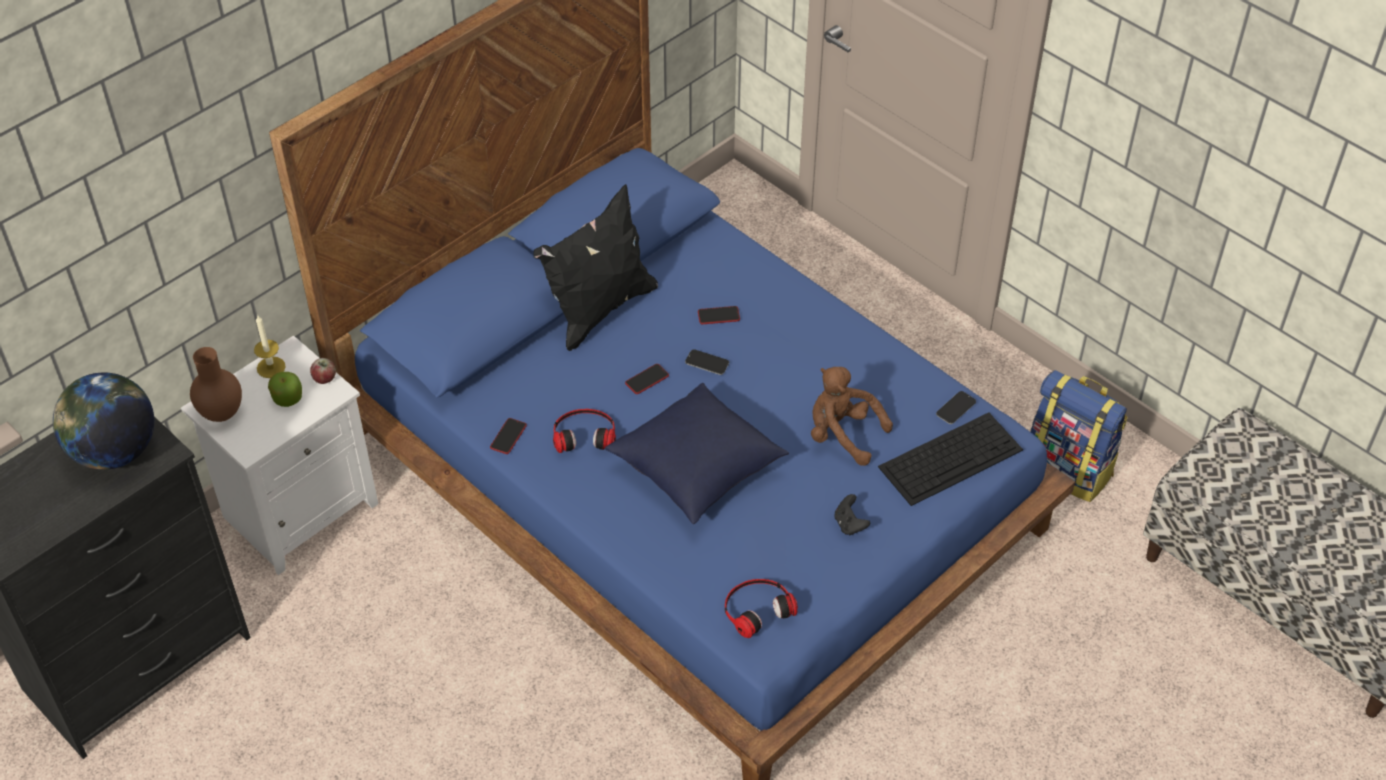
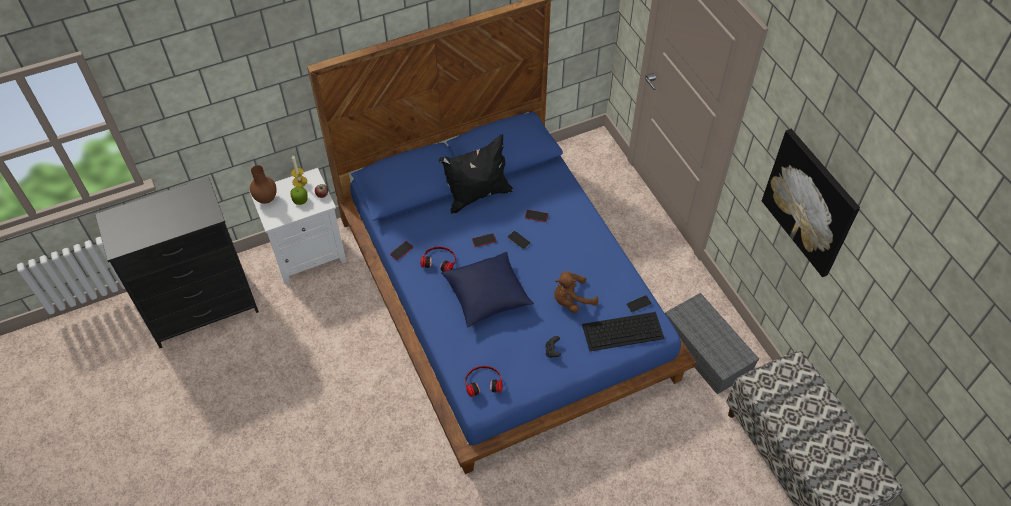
camera: 20 degrees right, 5 degrees up
(115, 452) = (189, 209): globe -> none
(842, 434) = (571, 300): brown plush toy -> brown plush toy turned 75 degrees counterclockwise
(1068, 469) = (707, 351): backpack -> grey storage box
(1212, 142) = (810, 202): none -> picture

